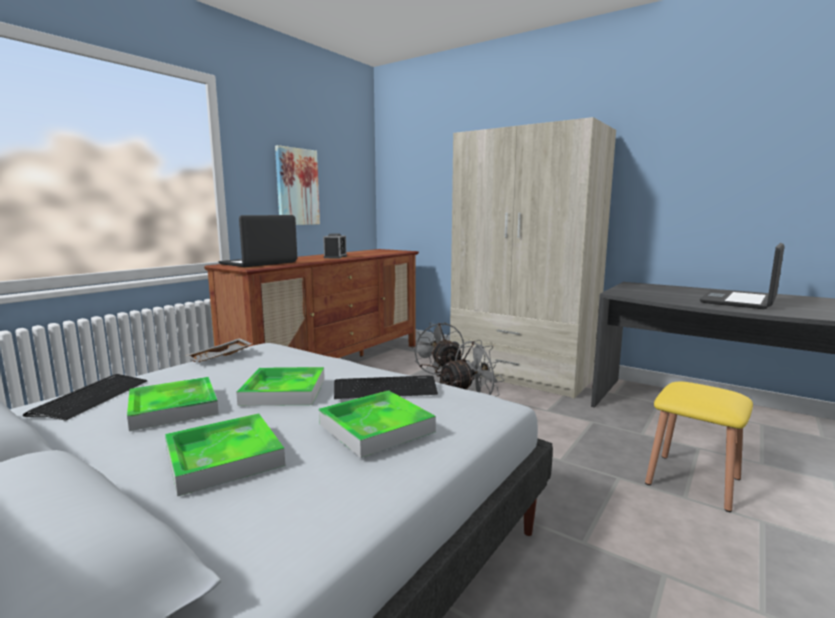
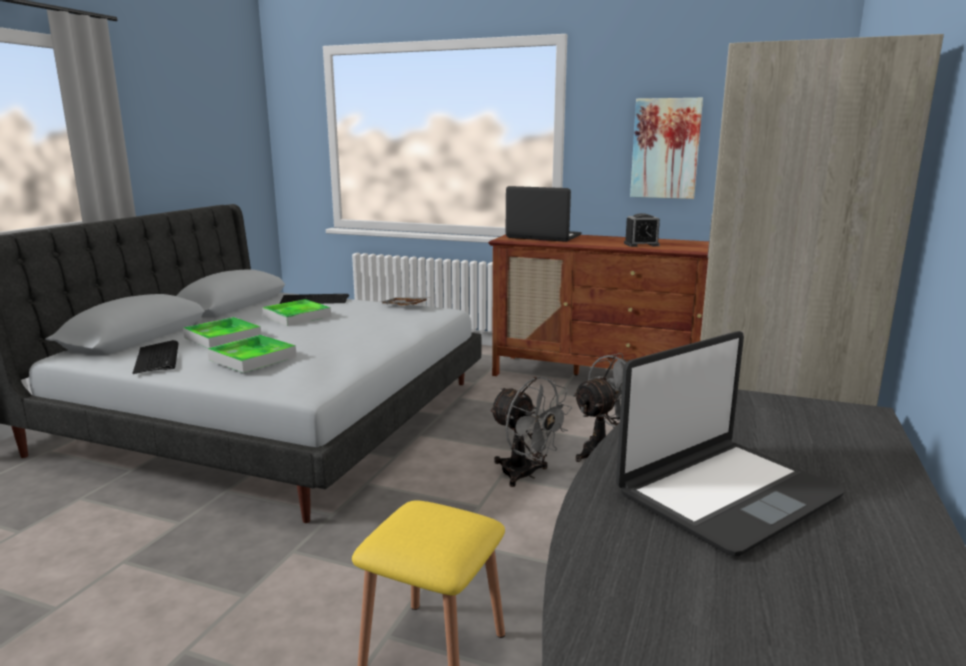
camera: 75 degrees right, 5 degrees up
(284, 391) = (327, 331): tray -> none
(385, 389) = (330, 352): keyboard -> keyboard (158, 358)
(739, 301) = (725, 494): laptop -> laptop turned 120 degrees clockwise

